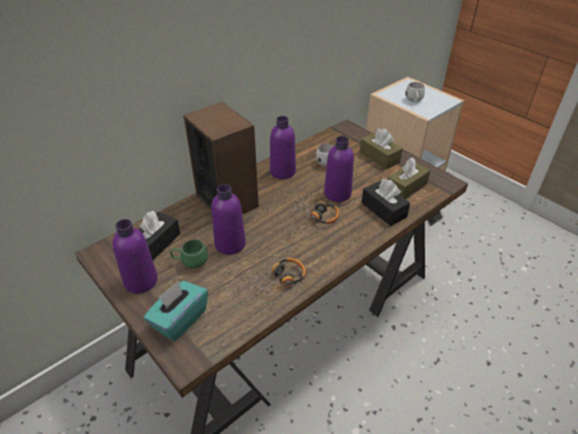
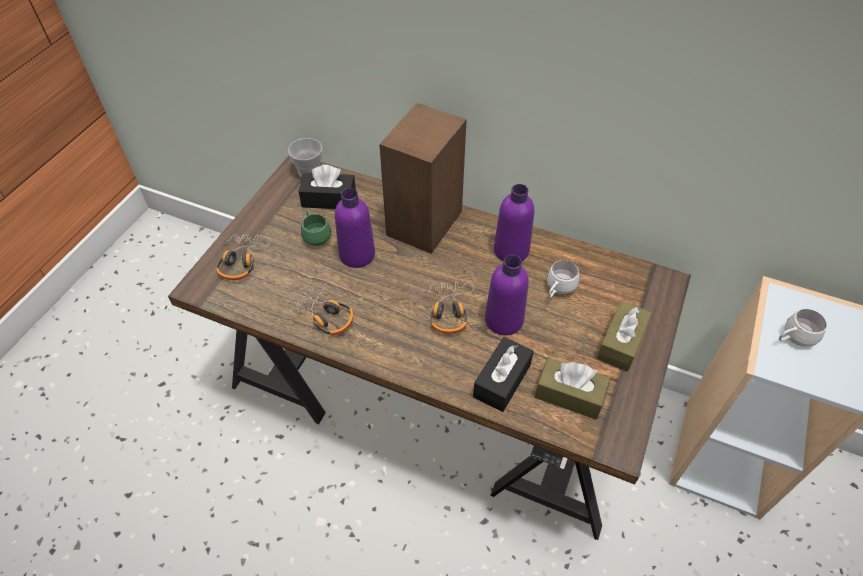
camera: 65 degrees right, 10 degrees up
(112, 246) = (309, 171): none -> cup
(141, 281) = (275, 212): purple bottle -> none
(179, 319) = (241, 261): turquoise tissue box -> headphones

